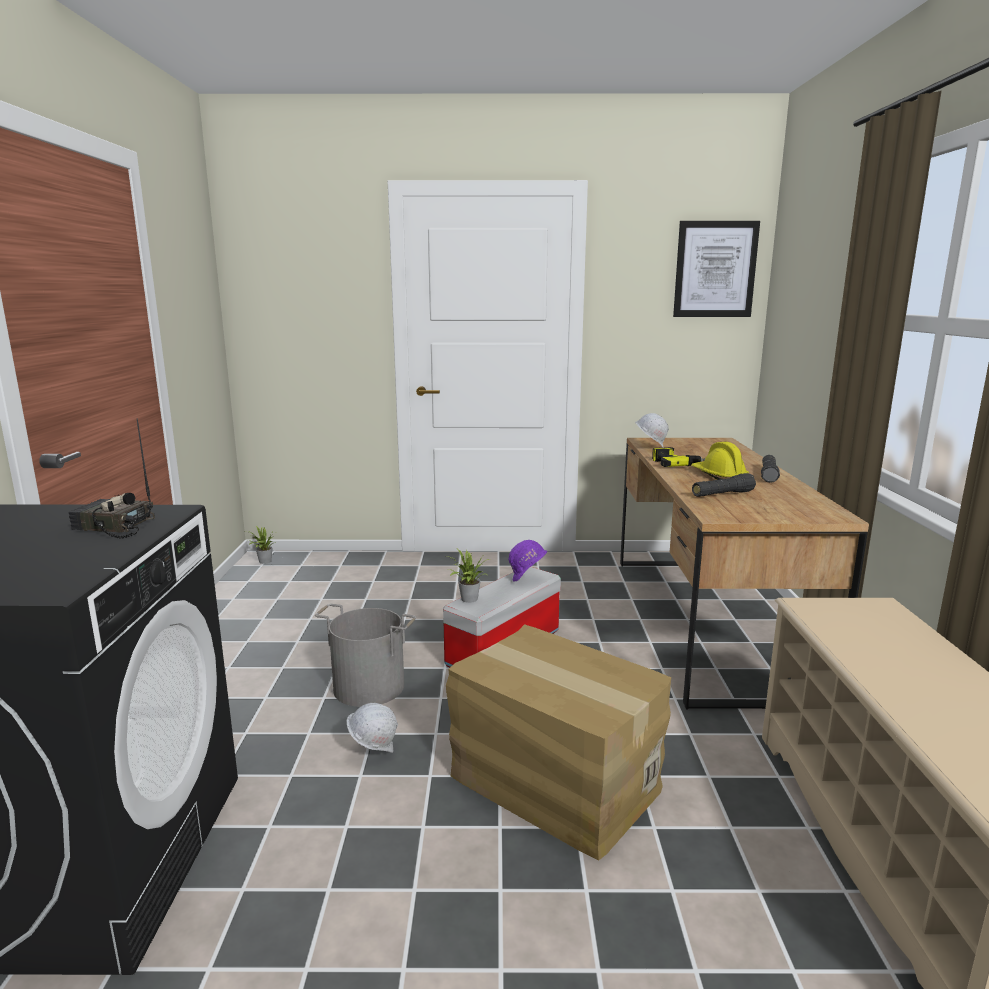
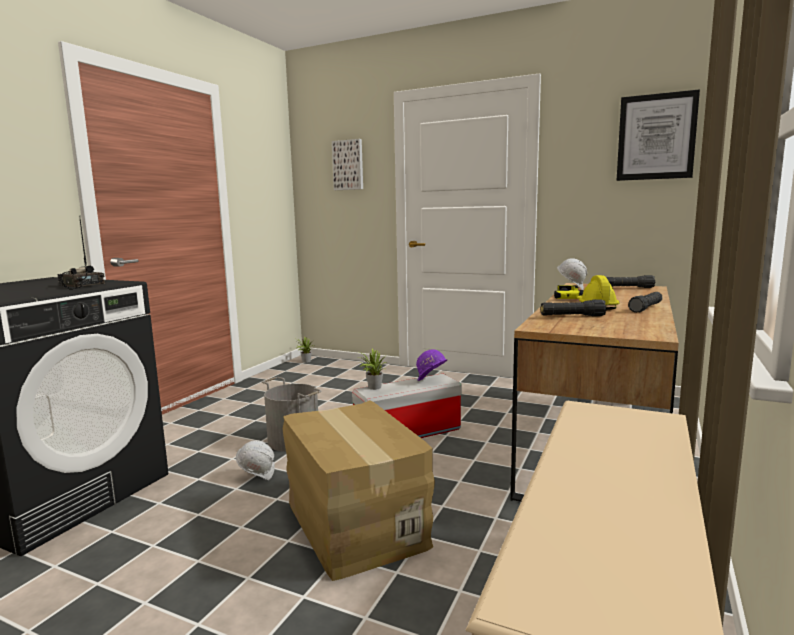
camera: 25 degrees right, 5 degrees down
(317, 279) = (348, 165): none -> picture
(702, 442) = (628, 287): none -> black flashlight

